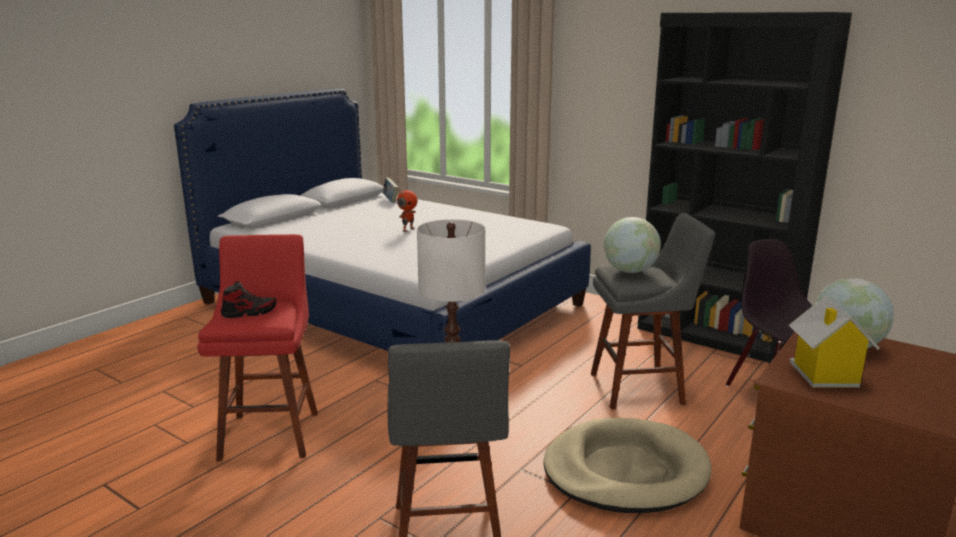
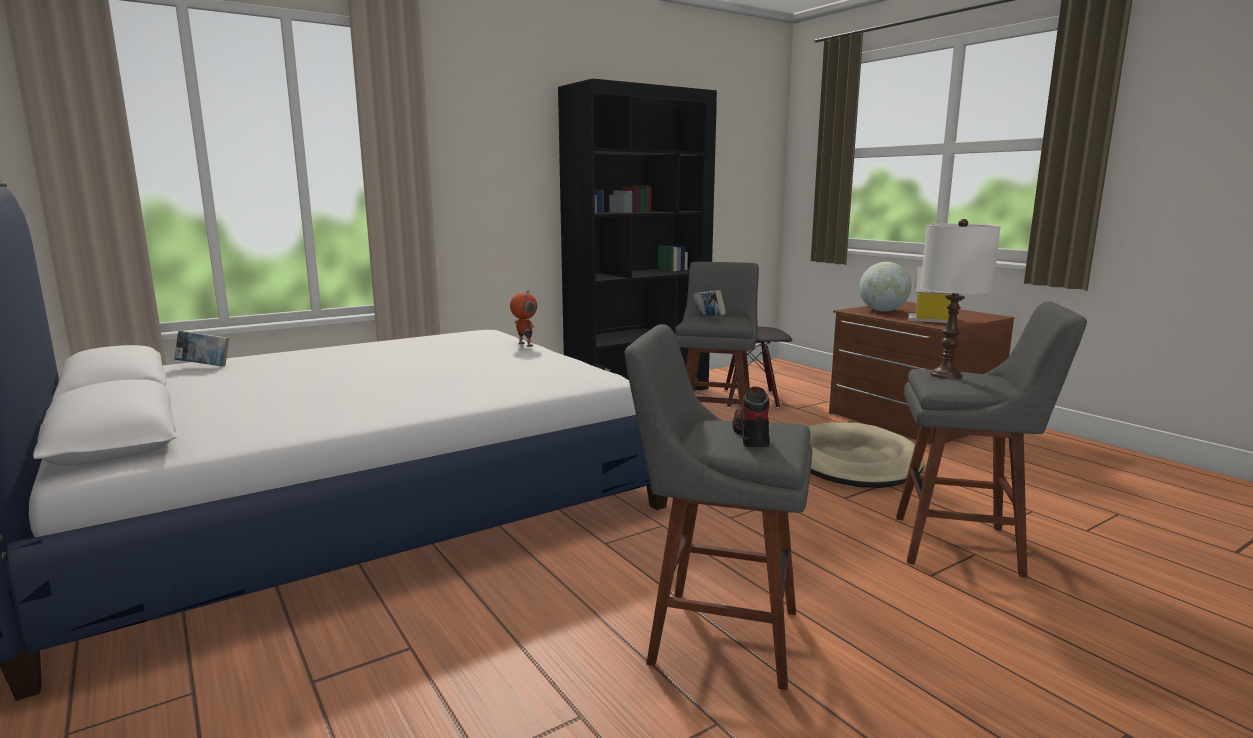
camera: 70 degrees left, 5 degrees down
(271, 432) = (715, 634): red stool -> grey stool
(407, 229) = (394, 370): toy robot -> toy robot (524, 345)
(630, 271) = (708, 318): globe -> book

